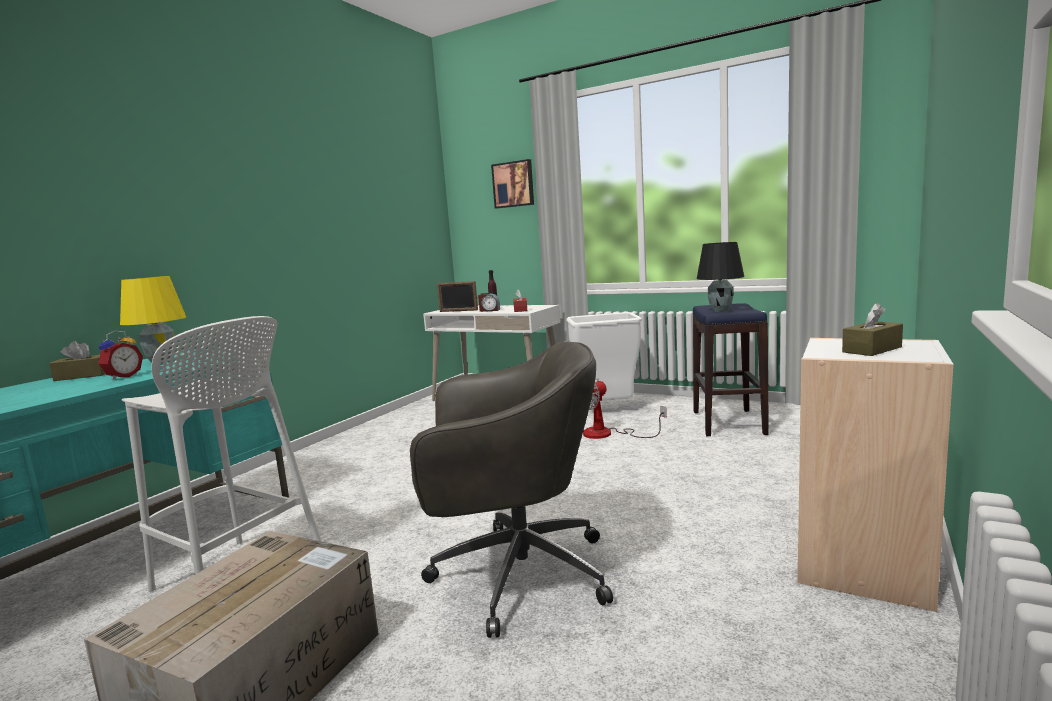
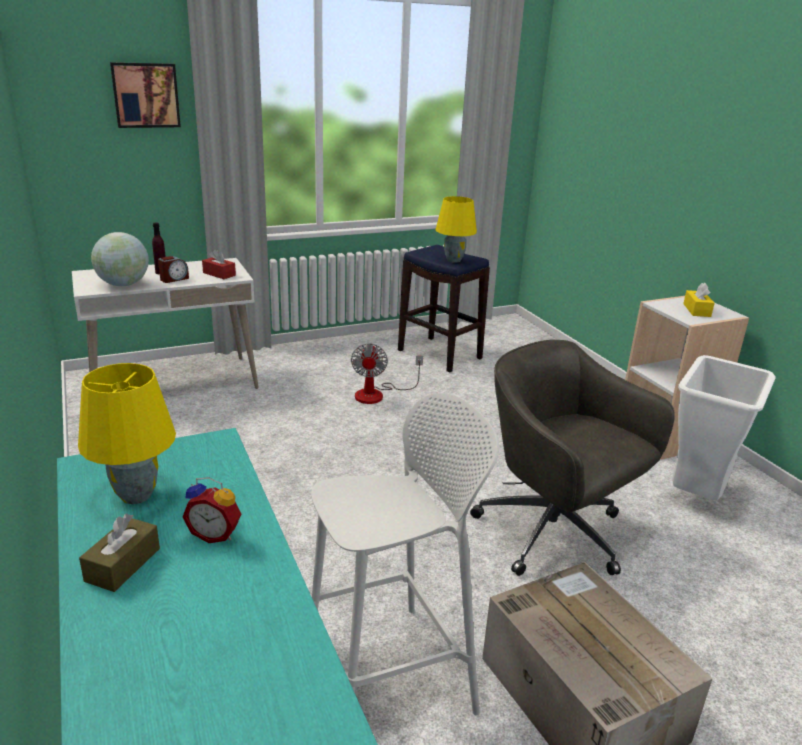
camera: 55 degrees left, 15 degrees up
(122, 377) = (216, 534): alarm clock -> alarm clock turned 135 degrees clockwise
(458, 311) = (123, 284): picture frame -> globe
(515, 574) = (554, 534): grey office chair -> grey office chair turned 75 degrees counterclockwise
(607, 410) = (325, 367): white trash can -> white trash can (695, 495)
(720, 310) = (453, 260): black table lamp -> yellow table lamp
(872, 349) = (696, 310): brown tissue box -> yellow tissue box

